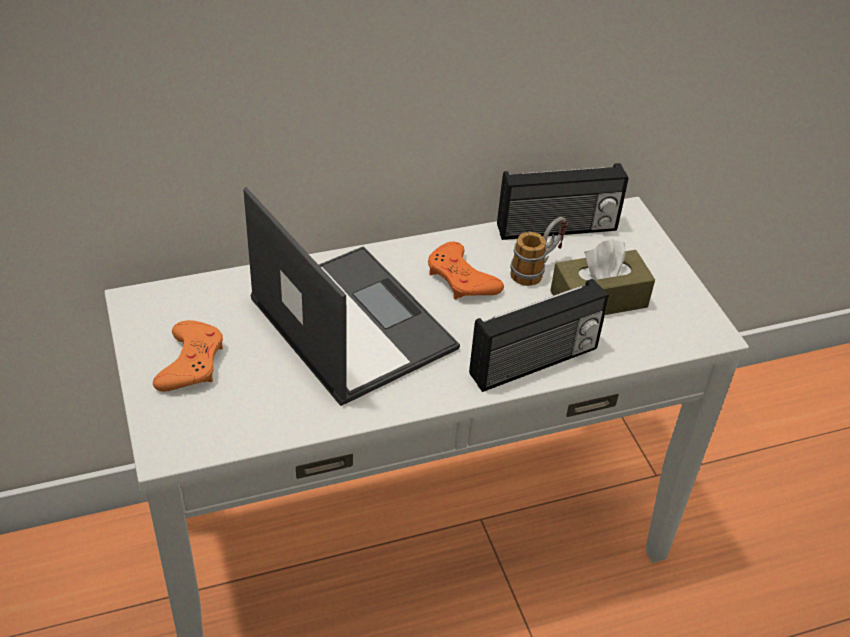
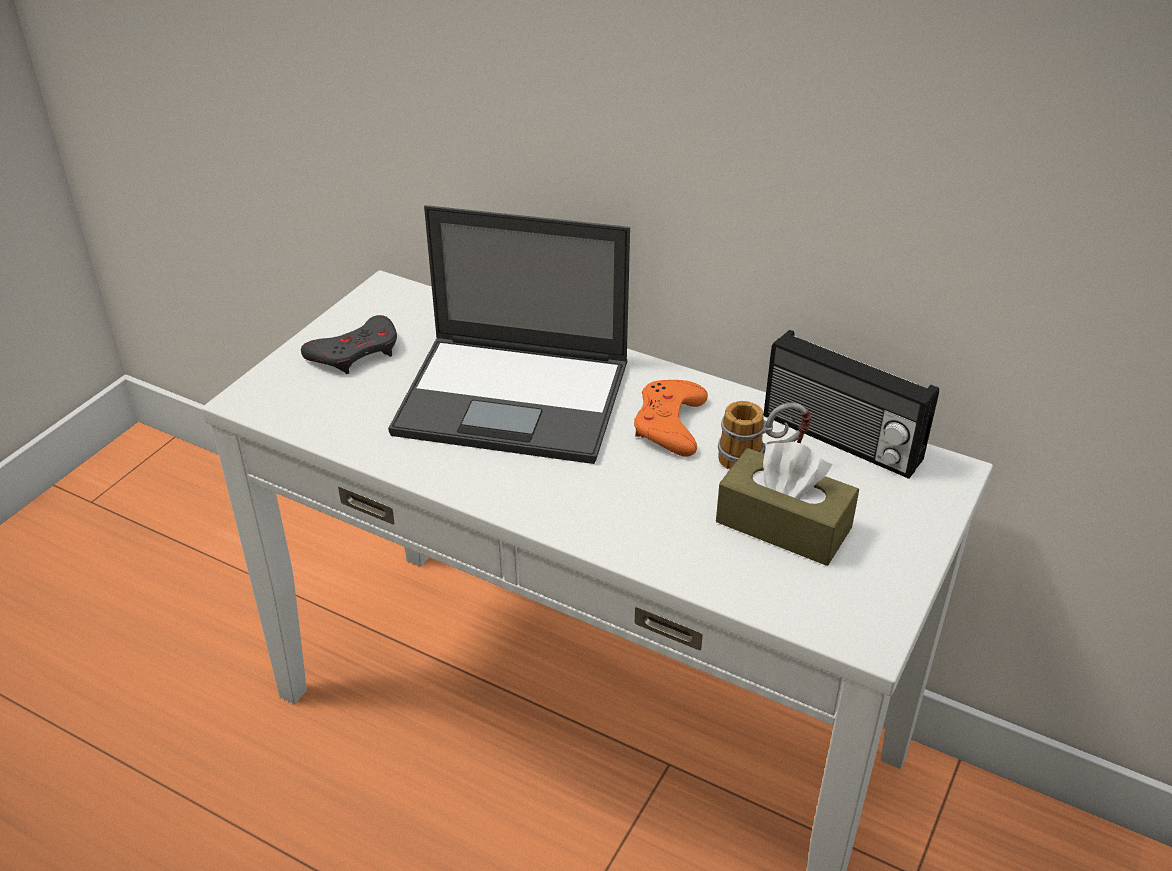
camera: 50 degrees right, 5 degrees down
(191, 362) = (355, 352): orange game controller -> grey game controller
(350, 322) = (516, 398): laptop -> laptop turned 90 degrees clockwise
(535, 363) = (625, 534): radio -> none

